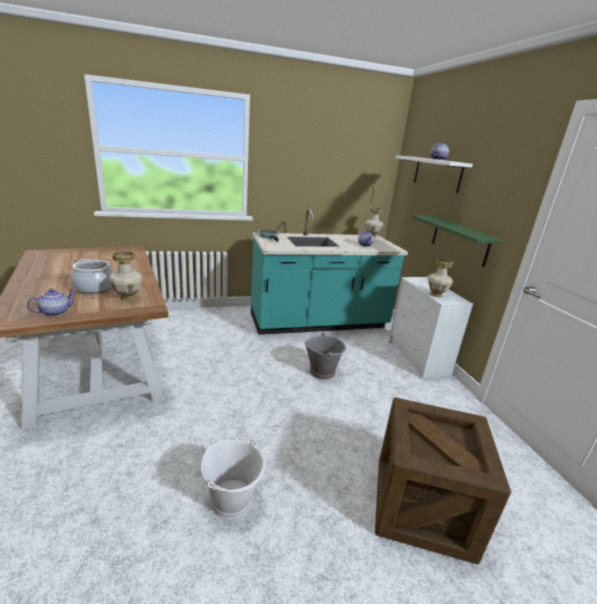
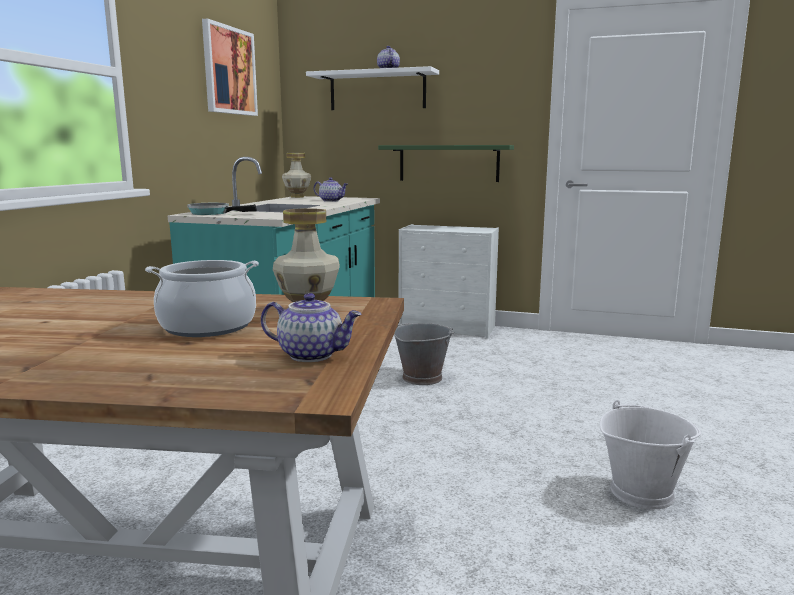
camera: 55 degrees left, 10 degrees down
(55, 312) = (312, 355): teapot -> teapot turned 120 degrees clockwise
(340, 154) = (229, 71): none -> picture
(422, 506) = (680, 397): crate -> none
(436, 295) = (464, 230): vase -> none

